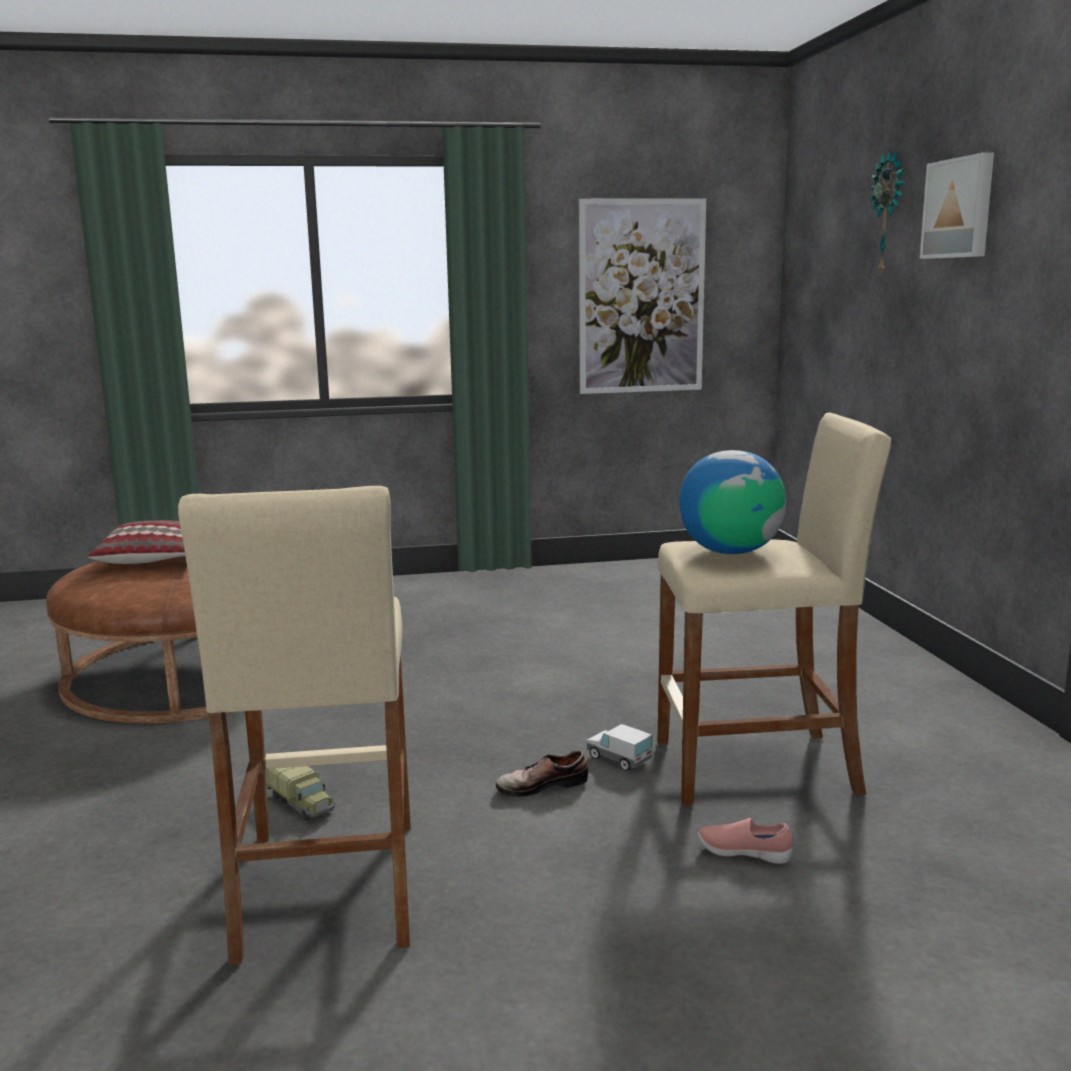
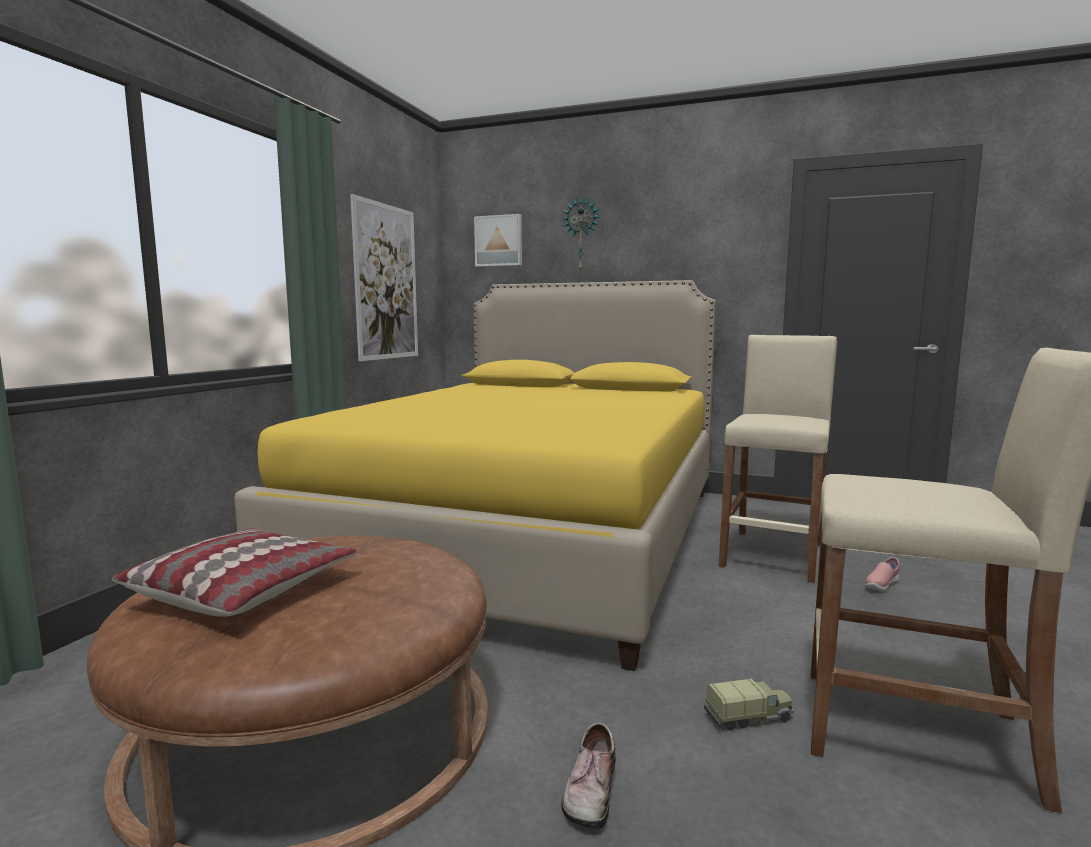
camera: 60 degrees left, 5 degrees down
(540, 785) = (765, 613): shoe -> shoe (588, 789)
(612, 636) = (529, 535): none -> yellow bed
(619, 759) = (739, 582): toy truck -> none
(730, 552) = (783, 418): globe -> none
(960, 208) = (654, 233): picture -> picture (499, 241)

